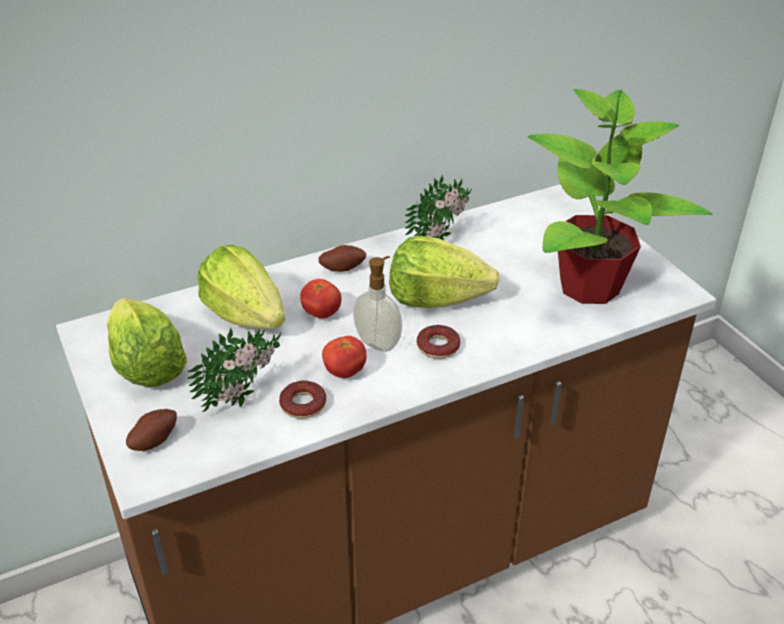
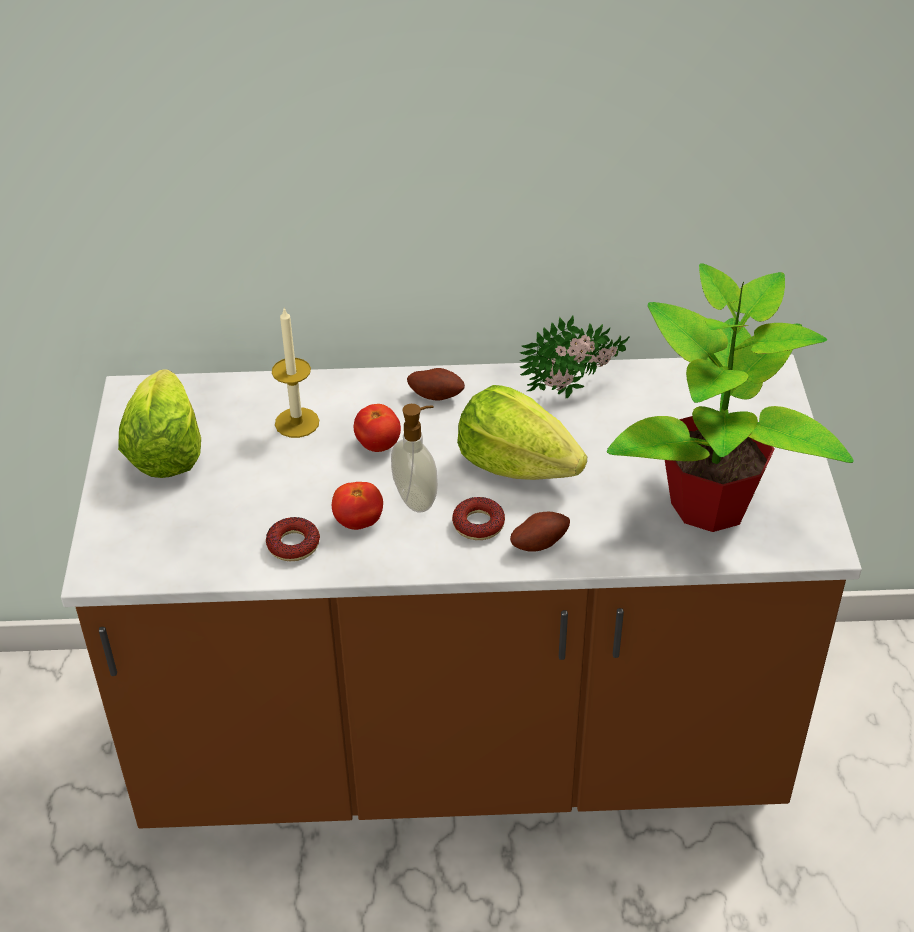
camera: 25 degrees right, 5 degrees up
(153, 440) = (127, 535): potato -> potato (538, 542)
(245, 315) = (297, 422): lettuce -> candle
(245, 397) = (241, 517): potted plant -> none

